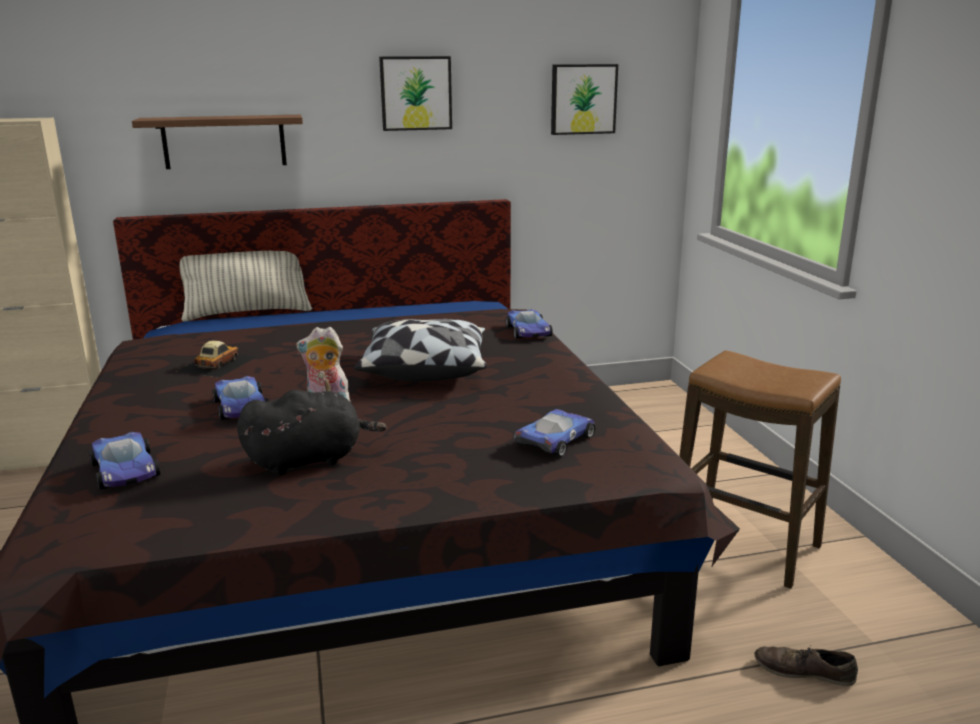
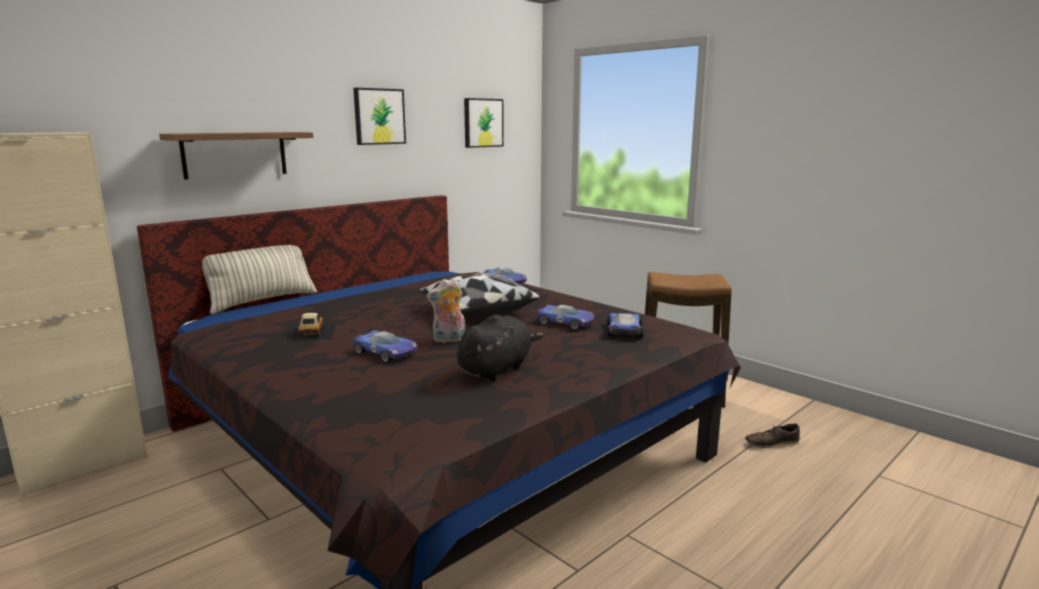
camera: 30 degrees left, 5 degrees down
(125, 470) = (371, 404): toy car -> toy car (566, 323)

